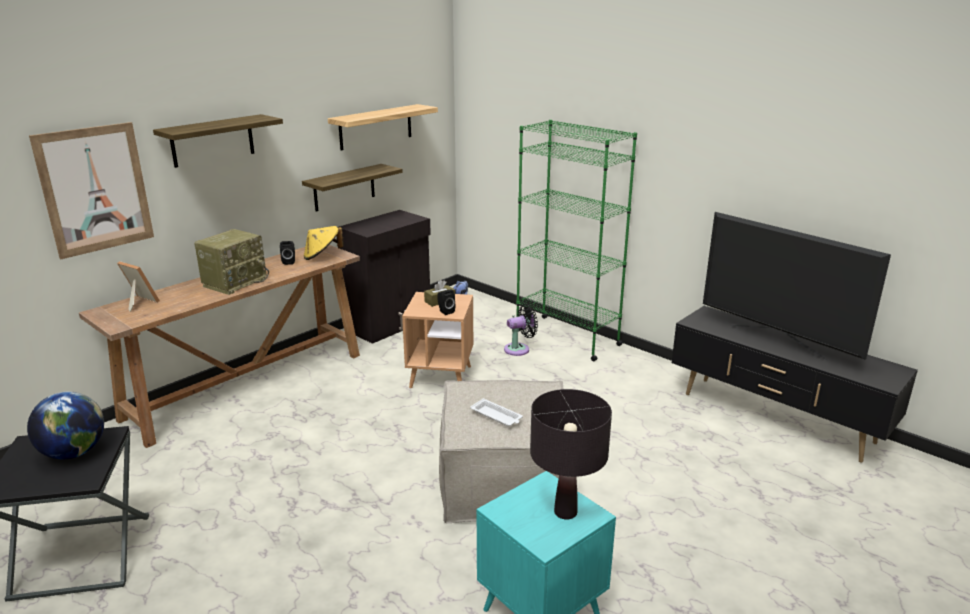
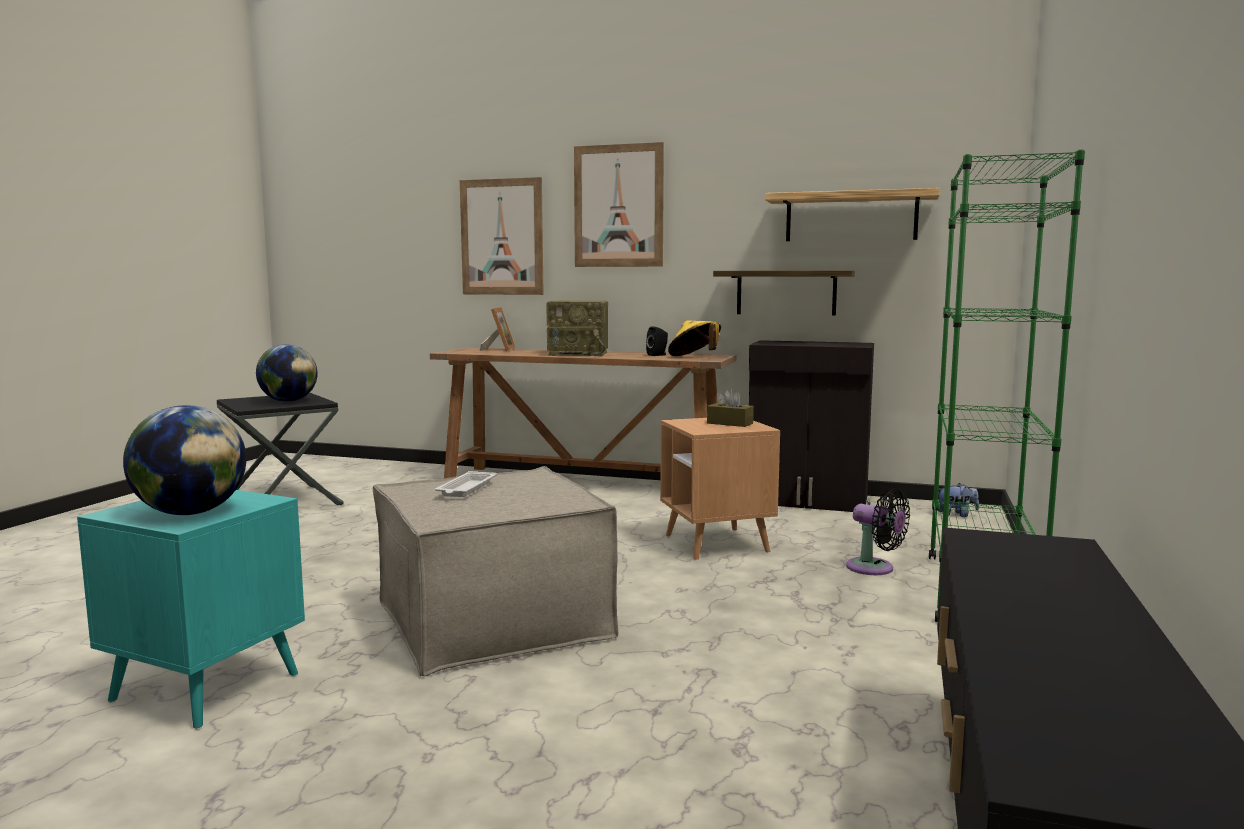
camera: 65 degrees right, 15 degrees down
(212, 140) = (618, 206): shelf -> picture
(445, 311) = (702, 428): black speaker -> none
(565, 512) = (190, 513): black table lamp -> globe
(776, 341) = (1047, 611): television -> none

